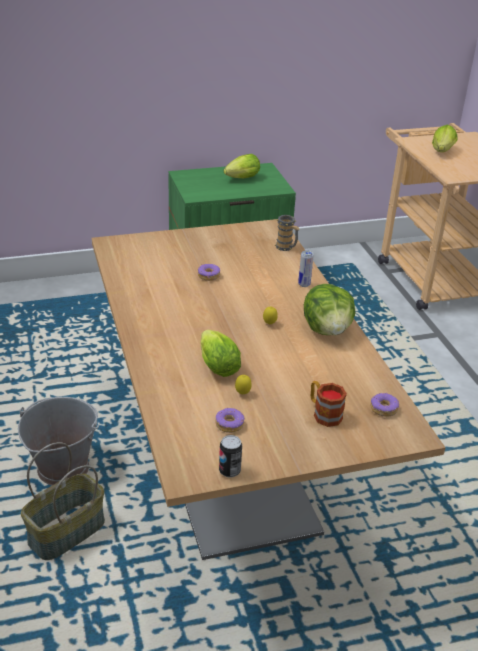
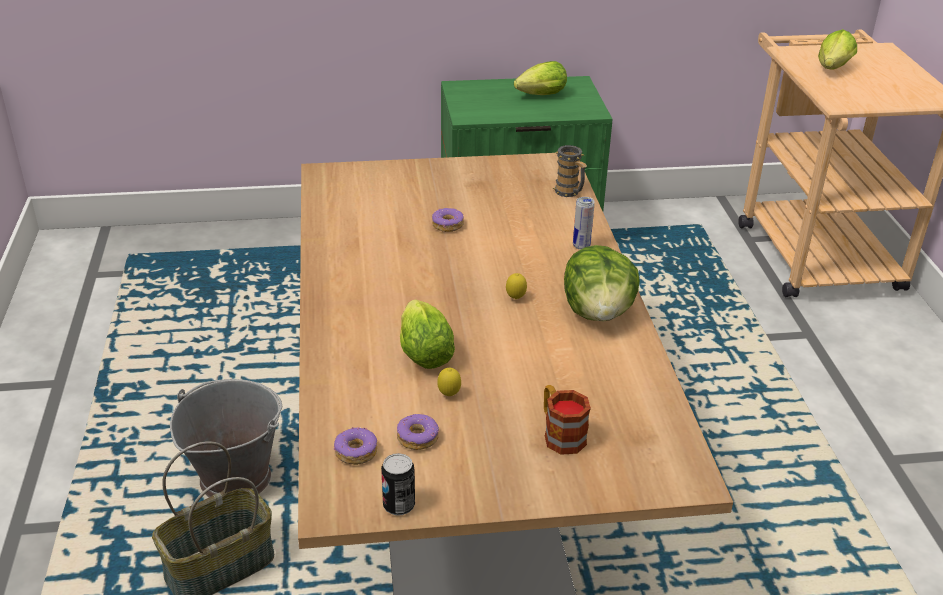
camera: 10 degrees right, 0 degrees up
(383, 409) = (652, 435): donut -> donut (355, 452)

